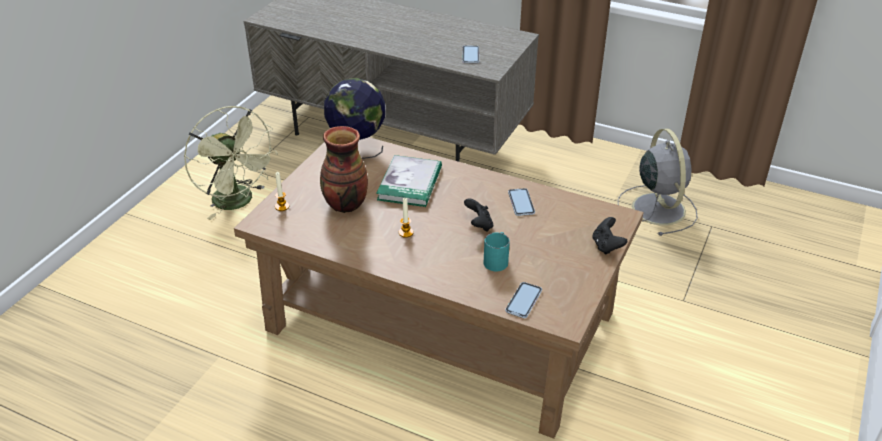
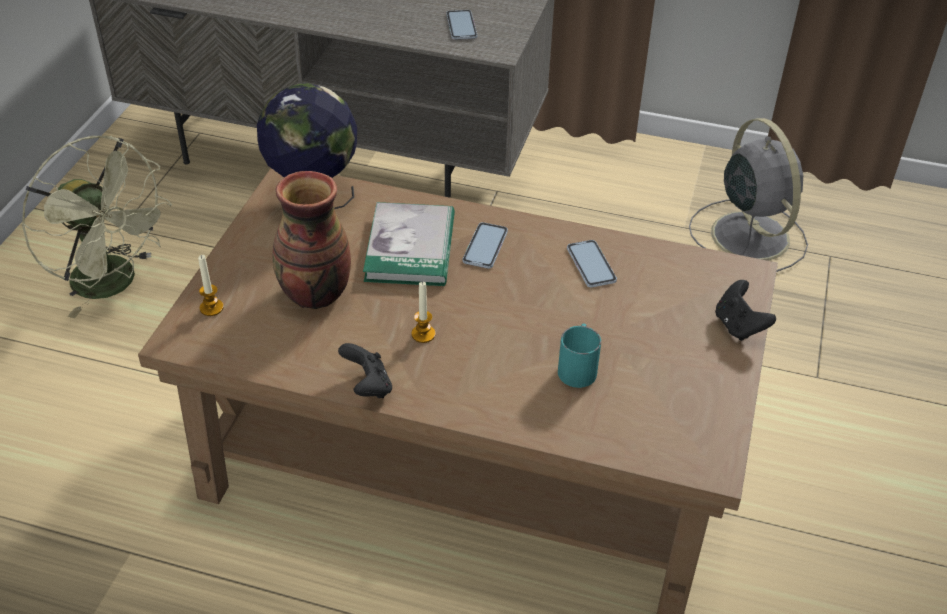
camera: 10 degrees left, 5 degrees up
(479, 225) = (535, 309): black game controller -> black game controller (368, 386)
(523, 300) = (636, 434): phone -> phone (485, 246)

